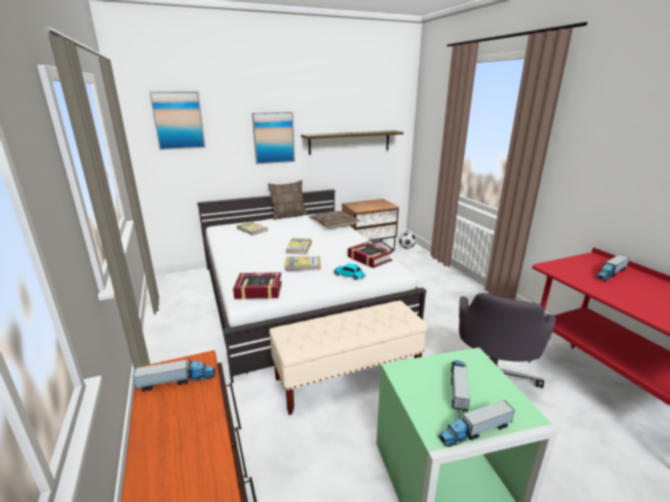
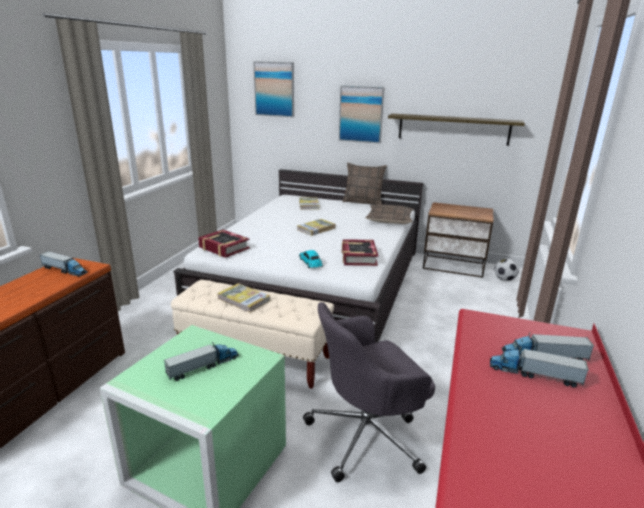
camera: 40 degrees right, 0 degrees up
(303, 265) = (290, 242): book -> book (244, 299)
(474, 431) = (153, 394): toy truck -> toy truck (534, 374)

